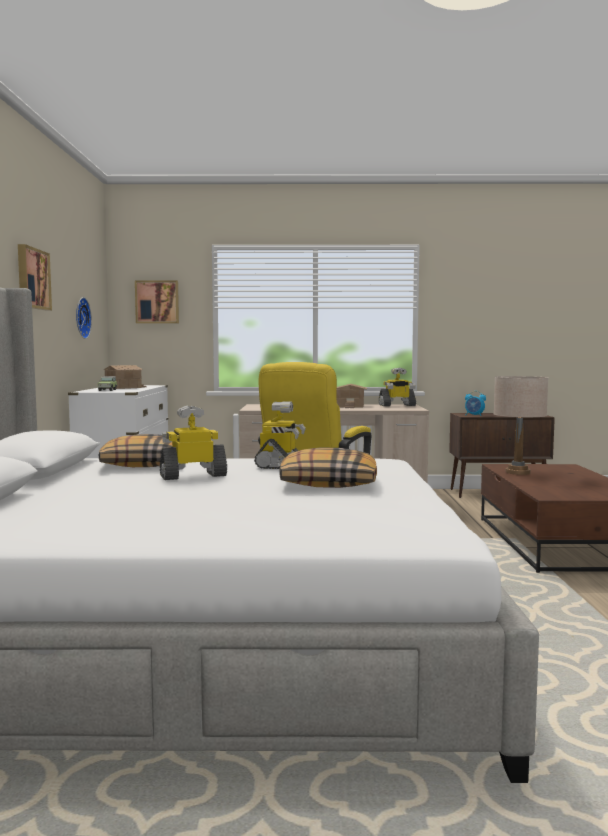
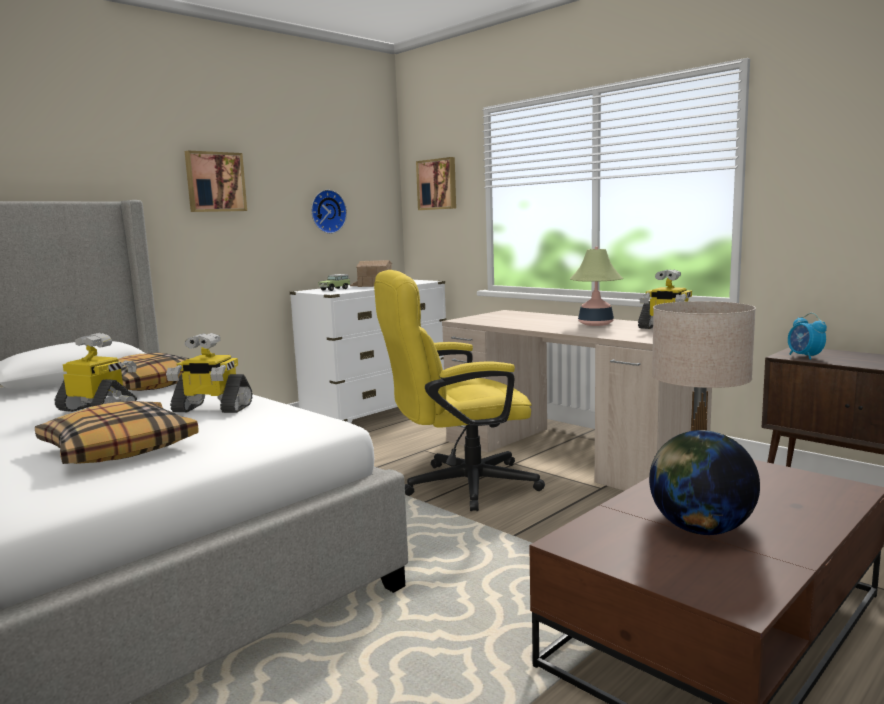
camera: 45 degrees right, 5 degrees up
(279, 464) = (211, 408): toy robot -> toy robot turned 45 degrees clockwise
(349, 406) = (595, 324): toy house -> table lamp
(569, 484) = (700, 529): none -> globe

